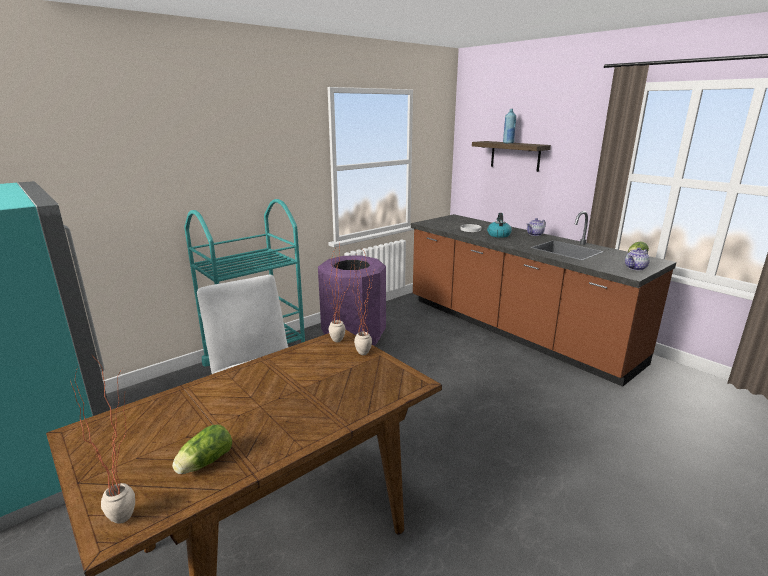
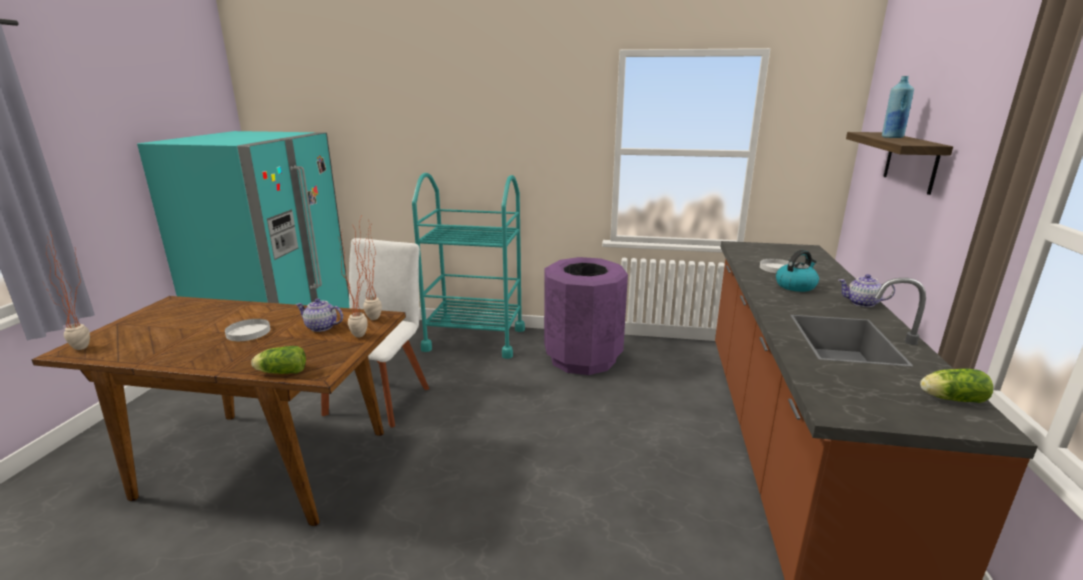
camera: 50 degrees right, 0 degrees up
(203, 463) = (148, 345): lettuce -> lettuce (280, 372)
(270, 399) = (248, 332): none -> white plate
(635, 268) = (883, 409): teapot -> teapot (321, 327)

